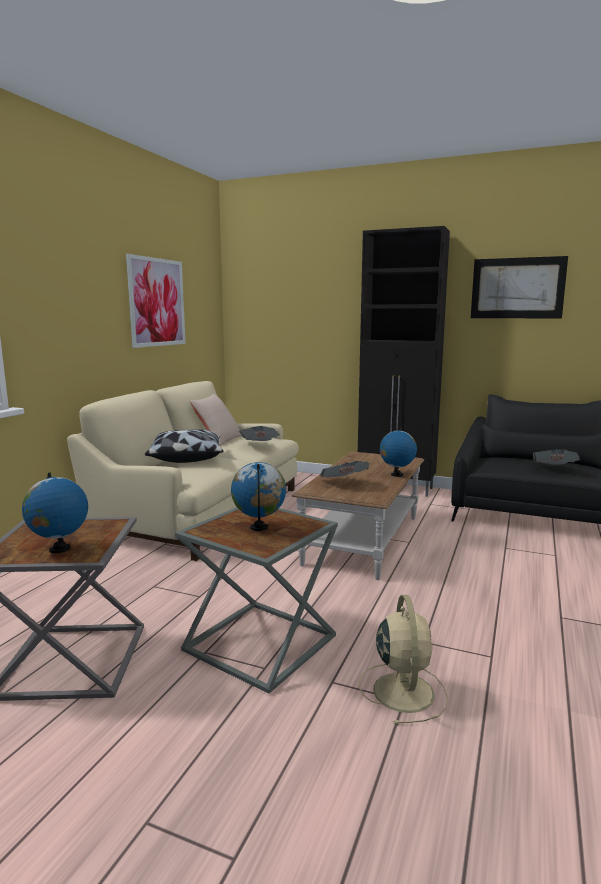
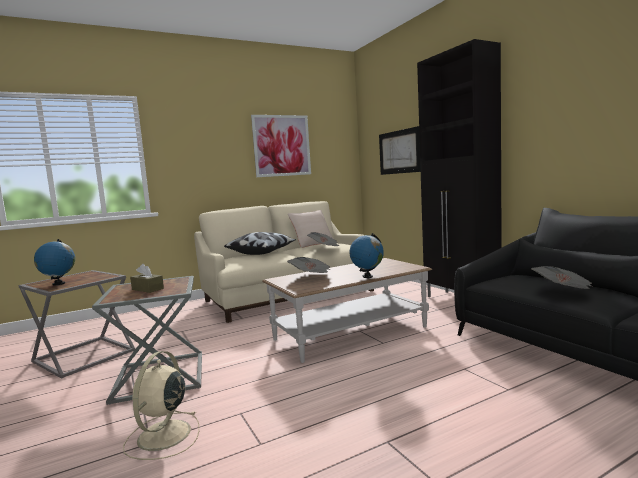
camera: 40 degrees right, 5 degrees down
(259, 528) = (147, 289): globe -> brown tissue box
(403, 690) = (163, 436): beige fan -> beige fan turned 150 degrees clockwise
(517, 288) = (569, 86): picture -> picture (399, 152)

